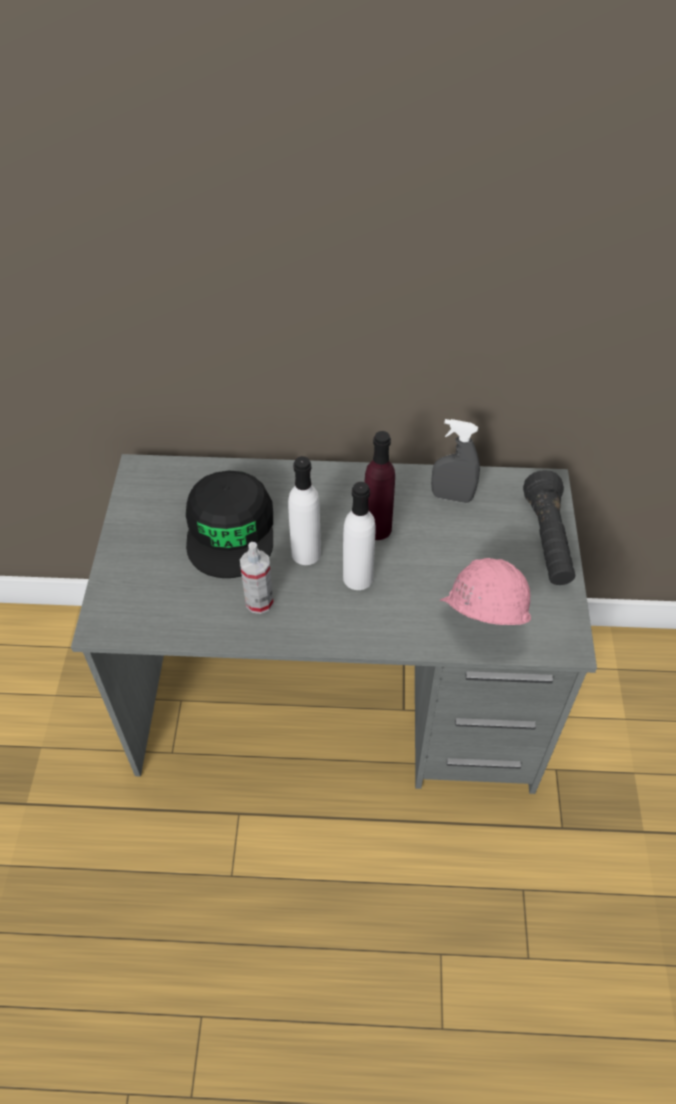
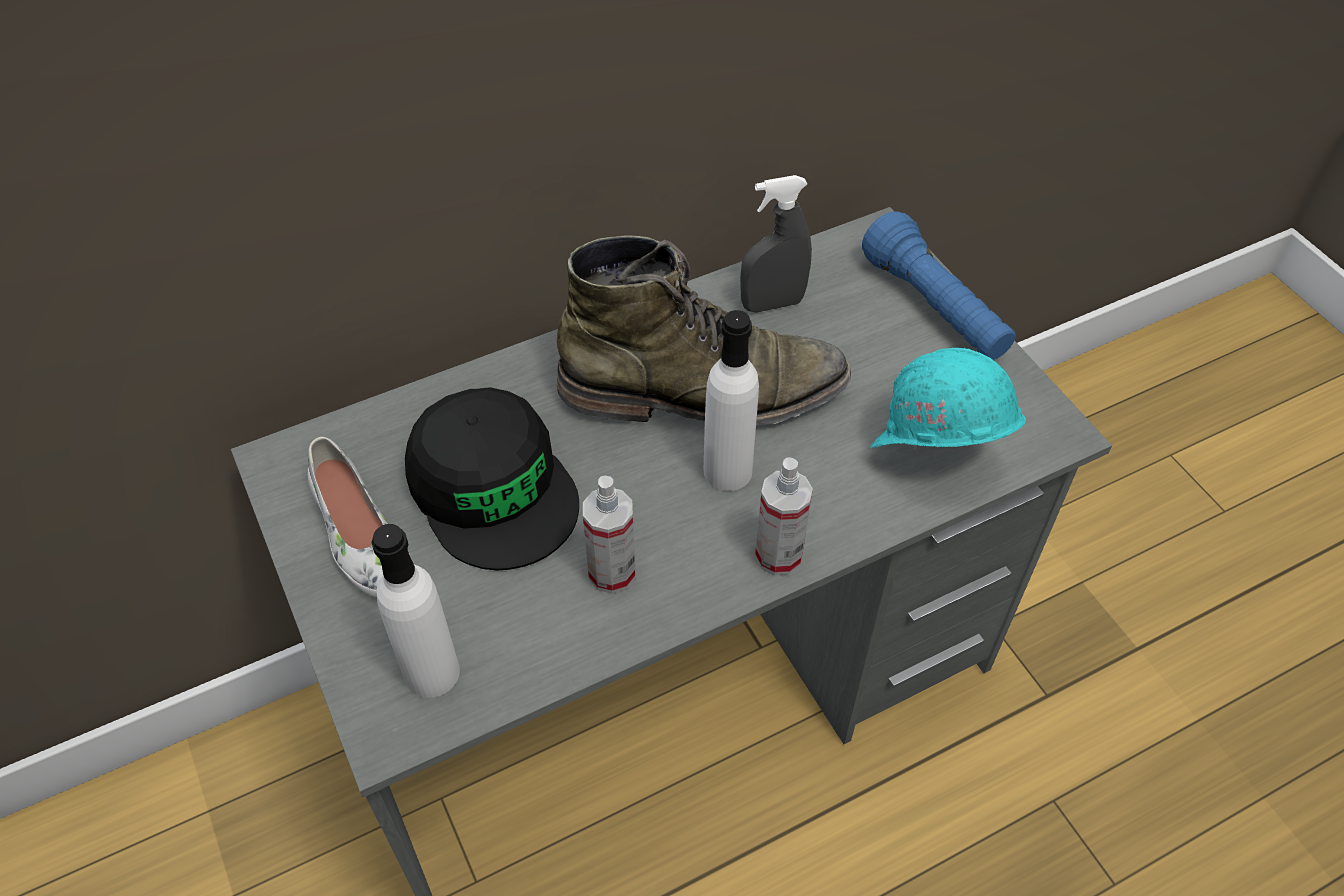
camera: 30 degrees left, 0 degrees up
(151, 525) = (360, 537): none -> white shoe
(306, 553) = (629, 470): white bottle -> white bottle (432, 672)
(352, 635) = (778, 555): none -> spray bottle
(377, 528) = (704, 391): purple bottle -> green boot
(479, 626) = (934, 460): pink hard hat -> turquoise hard hat
(548, 540) = (934, 308): black flashlight -> blue flashlight

